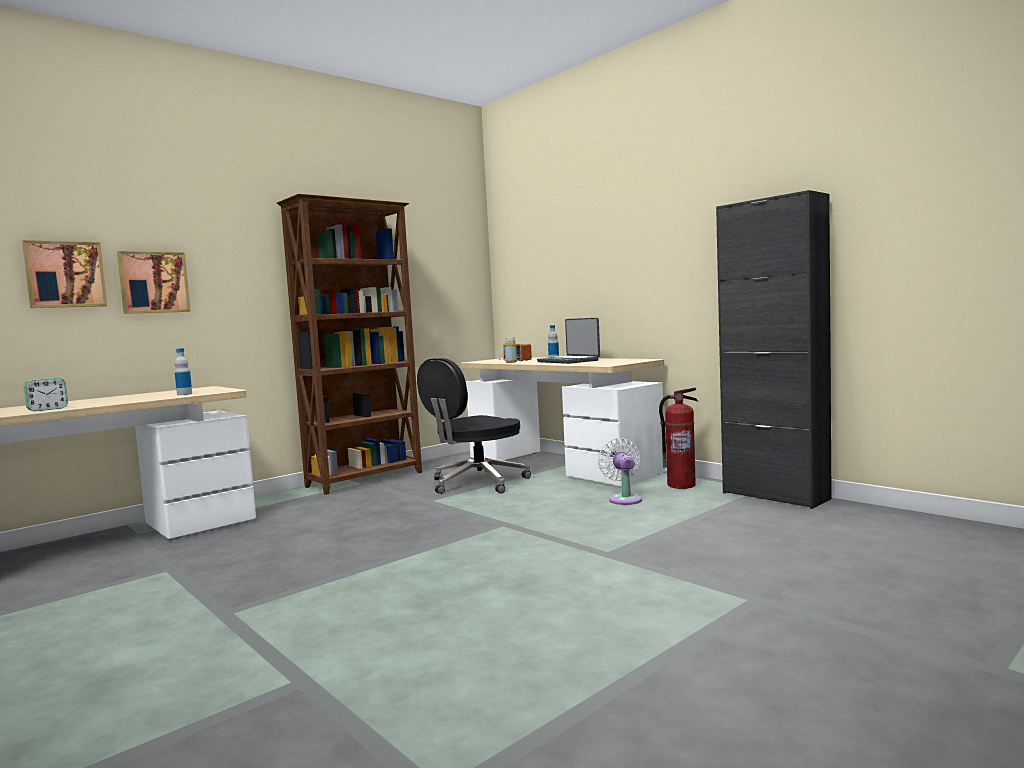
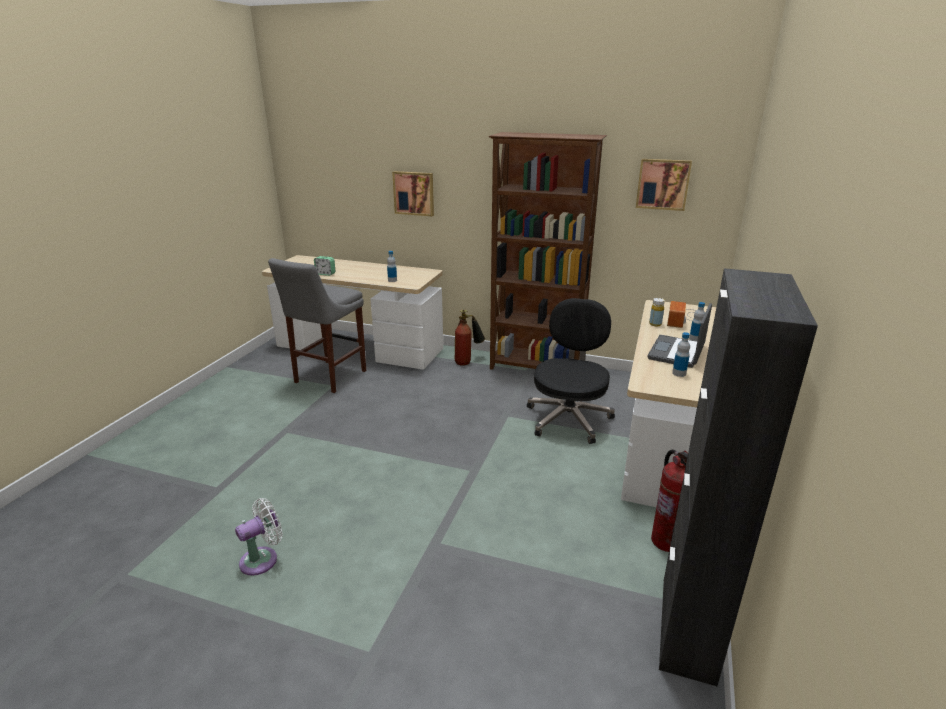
camera: 60 degrees right, 20 degrees up
(65, 274) = (368, 185): picture -> picture (663, 184)
(133, 572) = (328, 378): none -> grey stool
(285, 500) = (468, 361): none -> fire extinguisher
(477, 483) = (568, 418): black office chair -> black office chair turned 90 degrees clockwise
(602, 361) = (679, 373): none -> bottle
(624, 499) = (586, 514): white fan -> white fan (262, 559)

